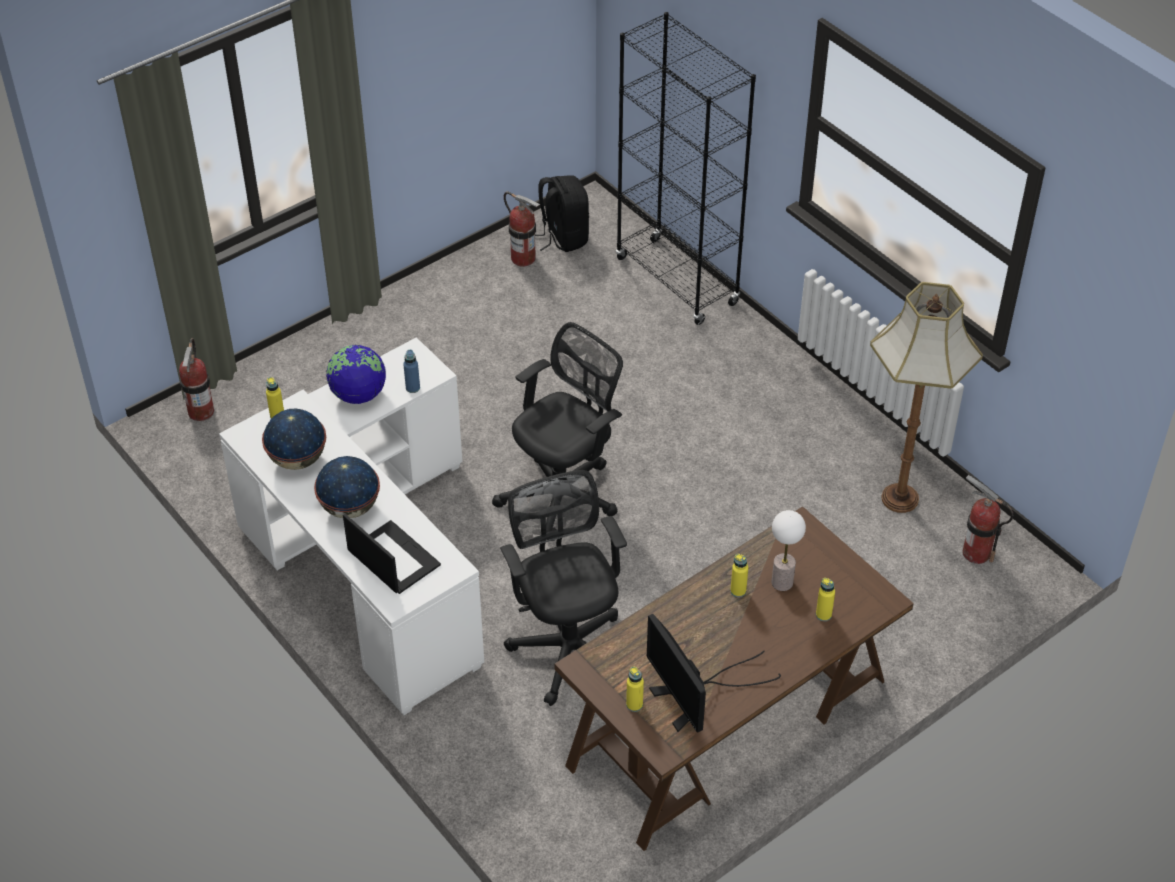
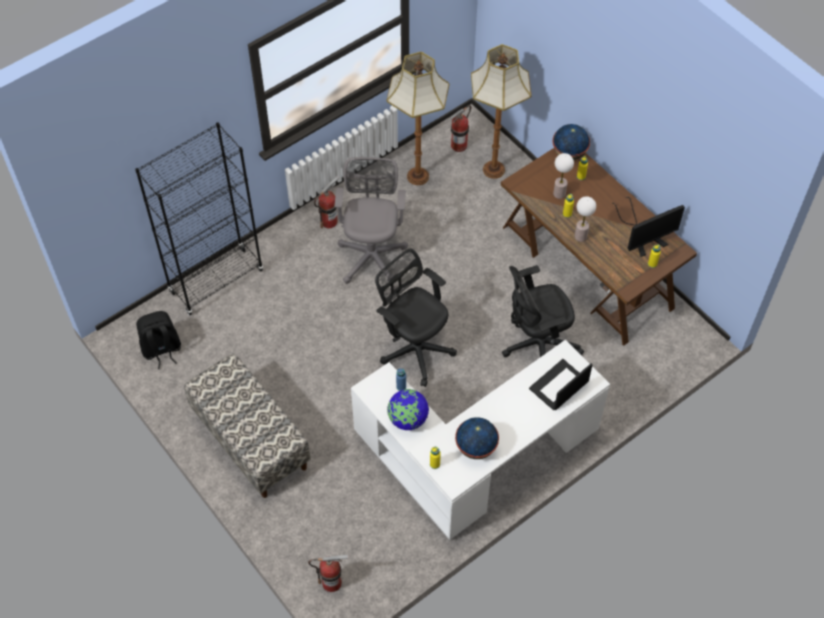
camera: 90 degrees left, 10 degrees up
(349, 508) = (518, 413): globe -> globe (569, 153)
(418, 327) = (250, 440): none -> bench
(523, 258) = (182, 375): fire extinguisher -> fire extinguisher (329, 221)
(691, 607) = (580, 236): none -> table lamp
(736, 444) = (372, 254): none -> grey office chair
(931, 600) = (494, 169): none -> floor lamp

